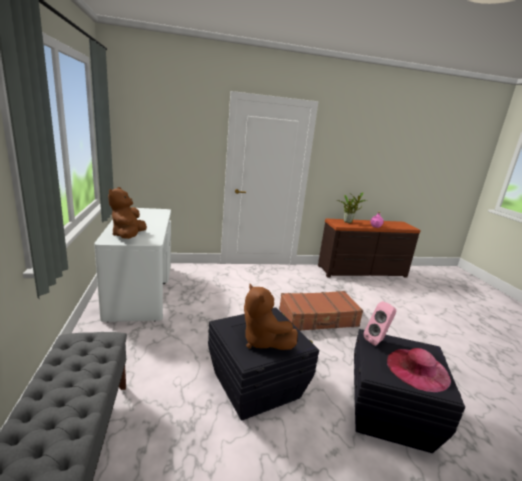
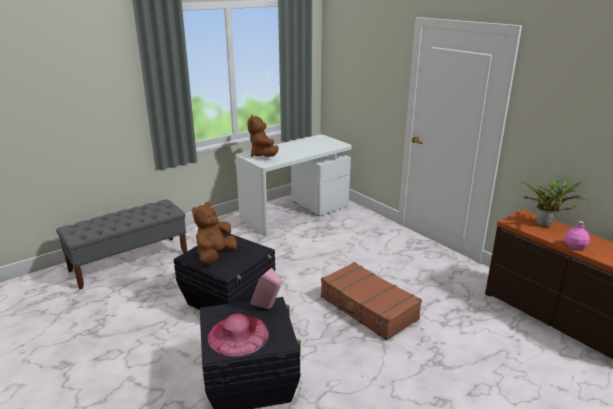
camera: 65 degrees right, 5 degrees up
(128, 236) = (263, 155): brown plush toy -> brown plush toy turned 75 degrees counterclockwise

